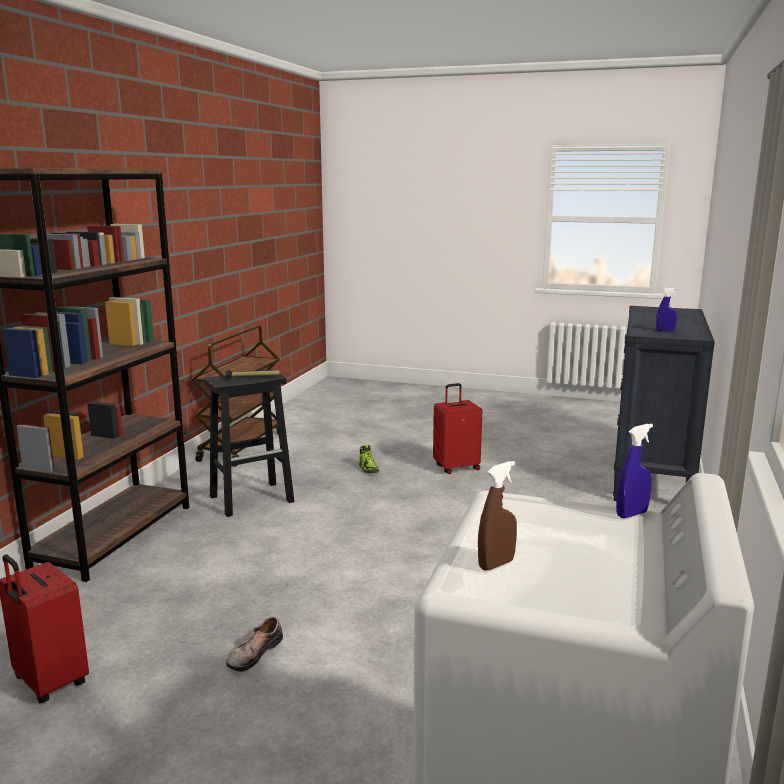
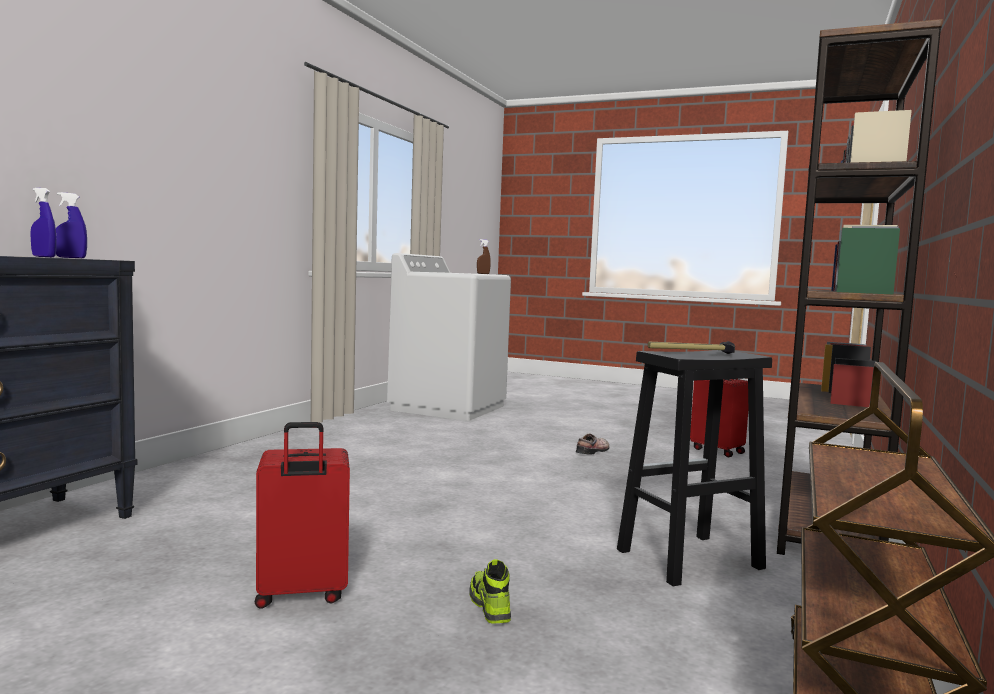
camera: 175 degrees left, 10 degrees down
(631, 514) = (422, 271): blue spray bottle -> blue spray bottle (71, 258)

